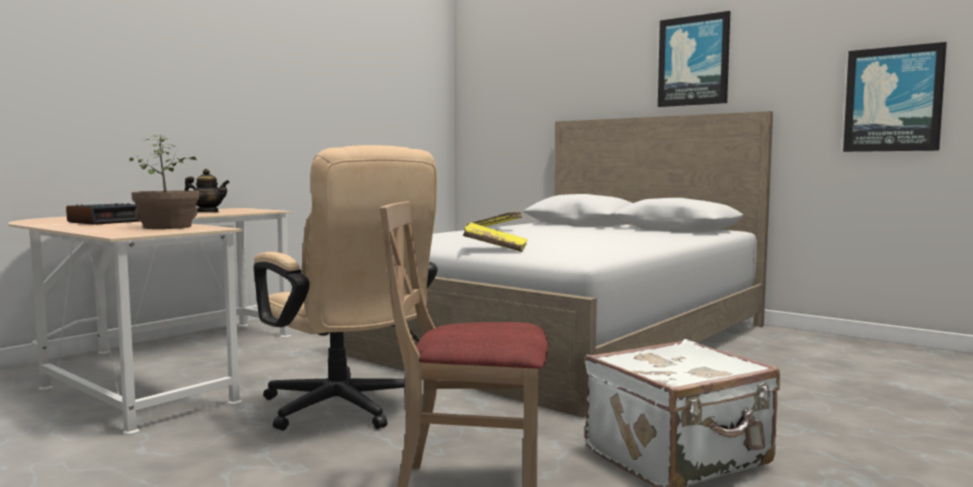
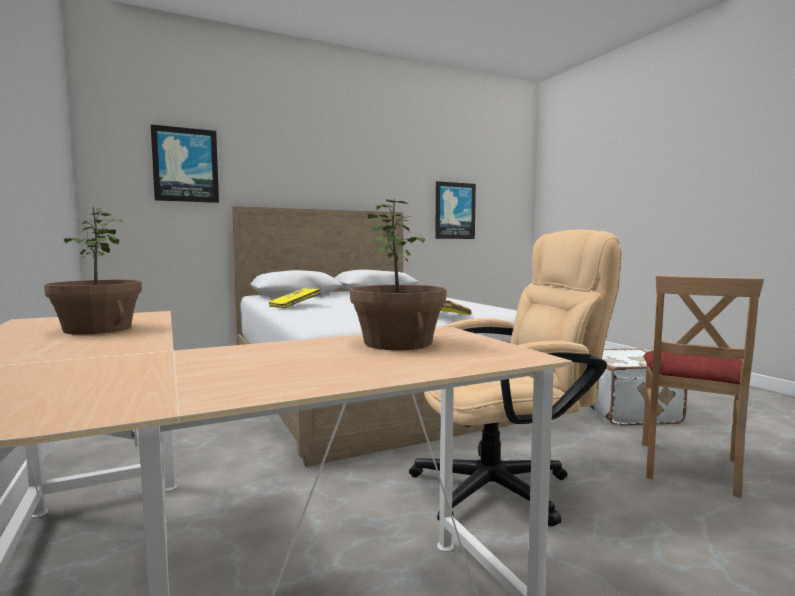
camera: 65 degrees left, 0 degrees up
(105, 221) = (197, 366): alarm clock -> none
(207, 212) = (97, 329): teapot -> potted plant
(693, 61) = (347, 171): picture -> picture (185, 165)

